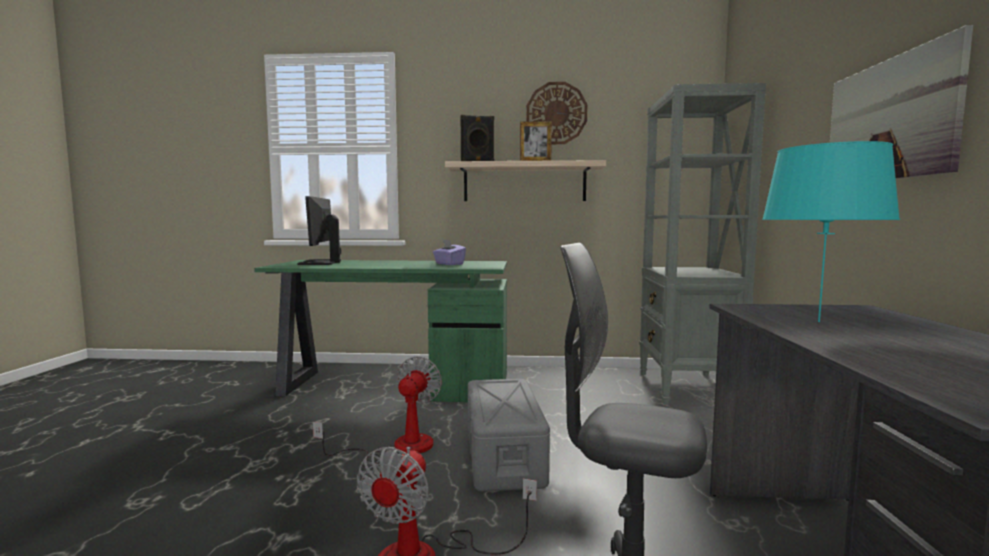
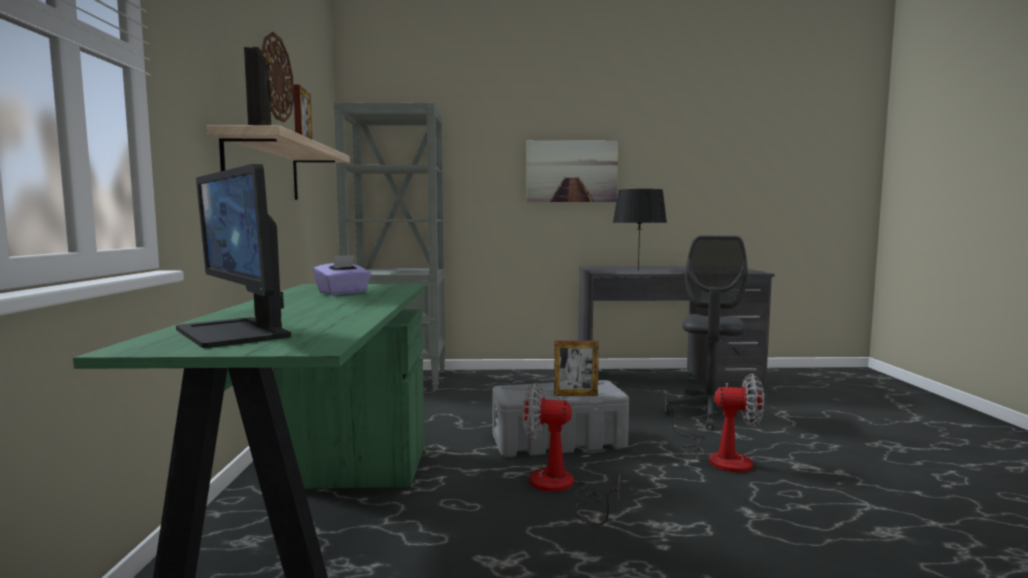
camera: 95 degrees left, 0 degrees up
(321, 262) = (235, 332): monitor -> monitor turned 60 degrees clockwise
(484, 404) = (575, 395): none -> picture frame
(818, 321) = (638, 270): turquoise table lamp -> black table lamp

